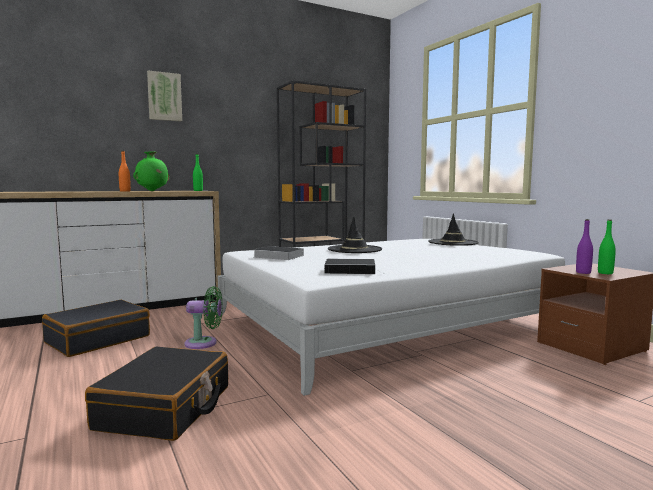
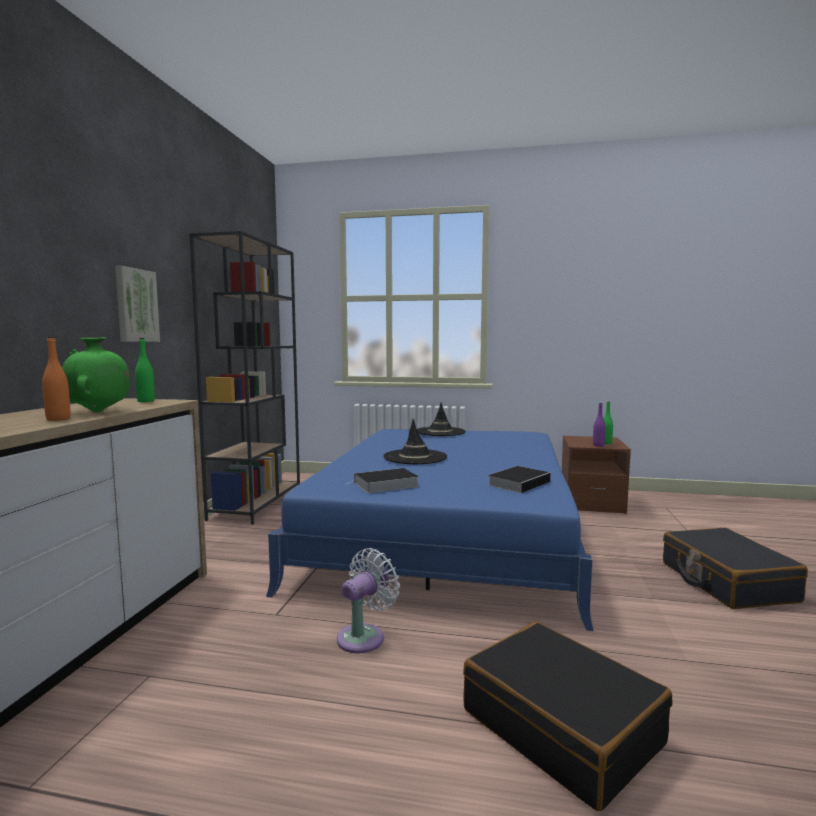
camera: 50 degrees left, 0 degrees up
(98, 339) = (195, 723): black suitcase -> black suitcase (726, 582)
(164, 97) = (44, 226): picture -> picture (135, 305)
(204, 343) = (364, 636): green fan -> white fan
(386, 323) = (446, 531): white bed -> blue bed

